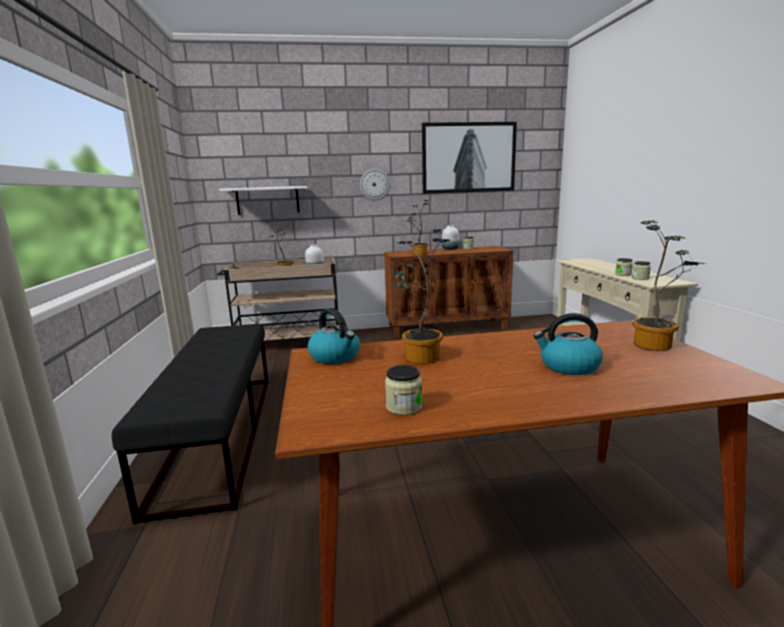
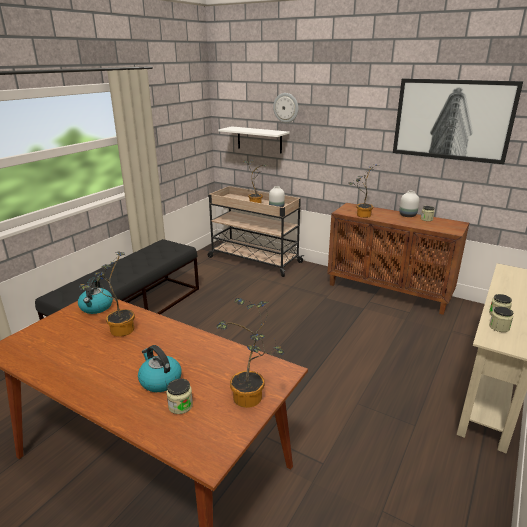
camera: 40 degrees right, 10 degrees up
(375, 184) = (347, 137): wall clock -> wall clock (286, 107)
(404, 407) = (46, 358): jar -> jar (180, 405)

